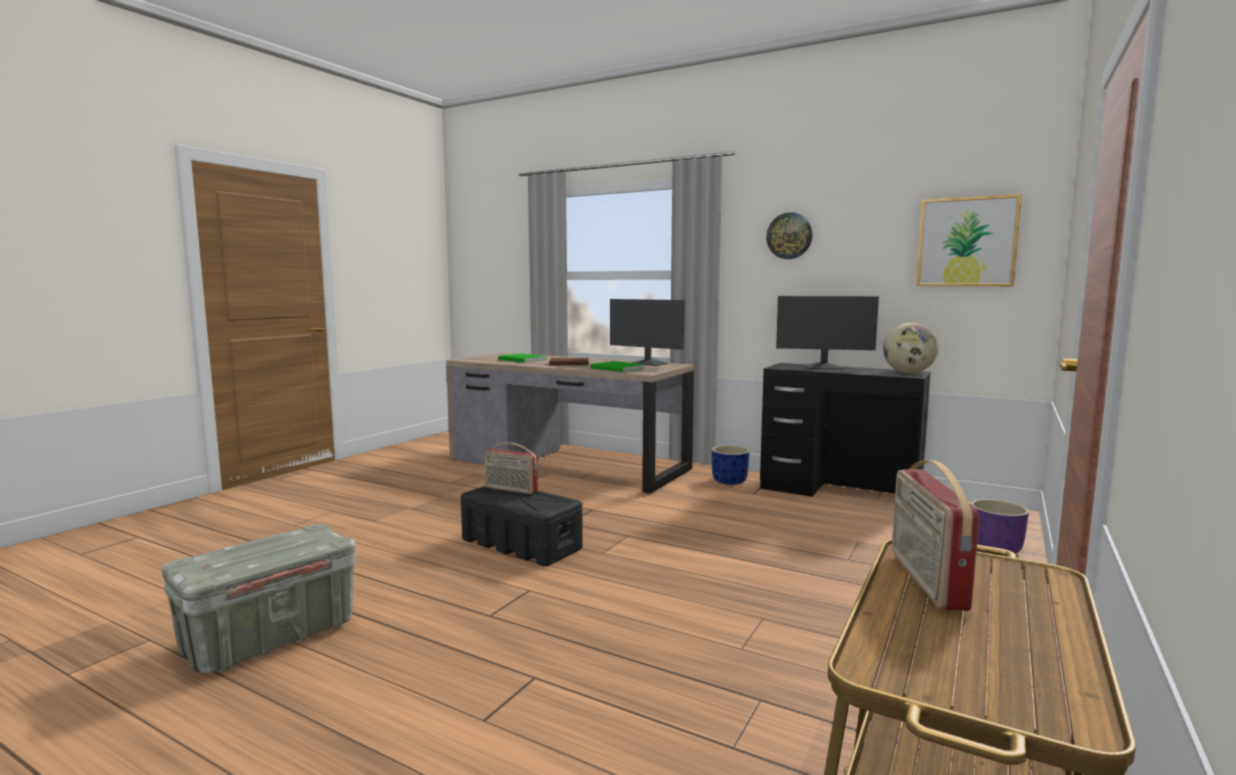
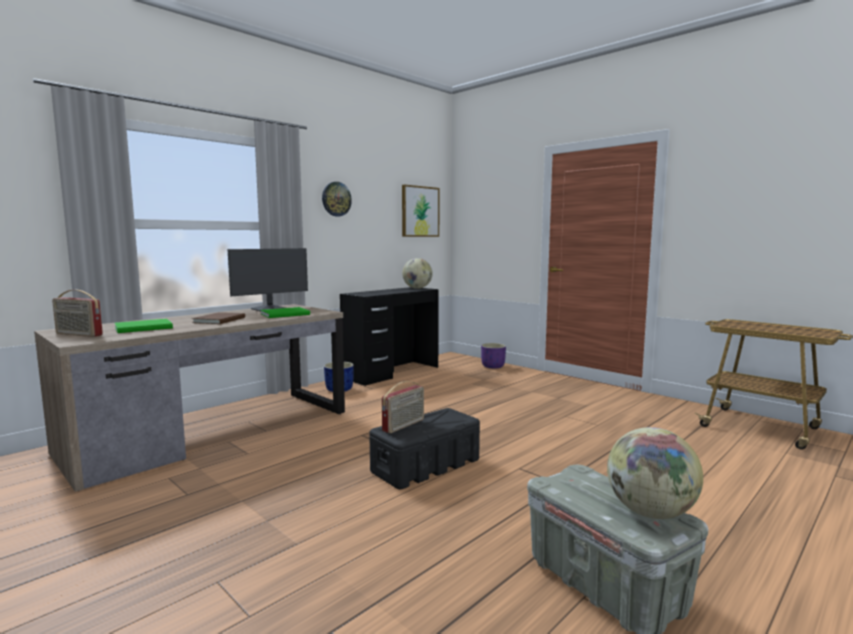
camera: 75 degrees left, 0 degrees up
(224, 563) = (650, 512): none -> globe
(823, 367) = (377, 292): monitor -> none
(925, 579) = (750, 327): radio -> radio (78, 335)

